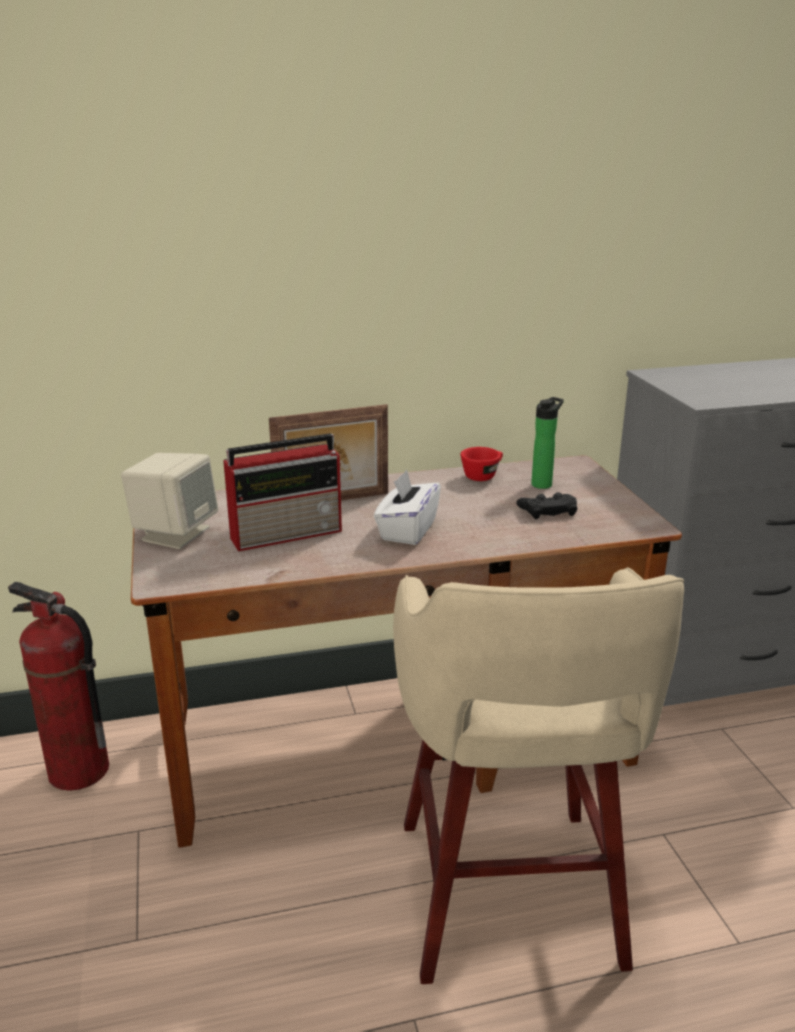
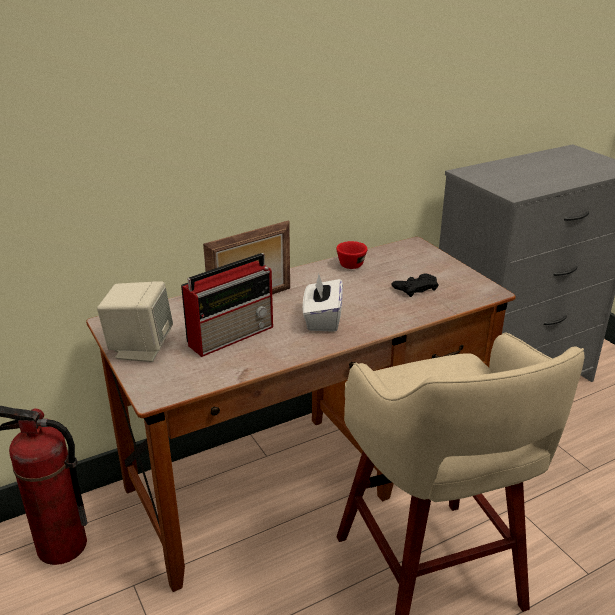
camera: 15 degrees left, 5 degrees up
(543, 484) = (400, 265): bottle -> none

